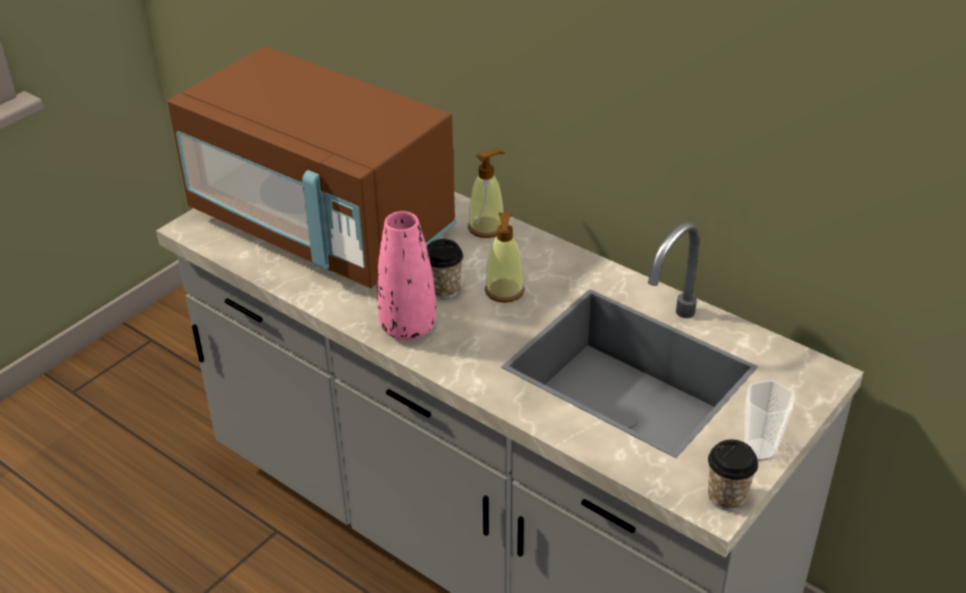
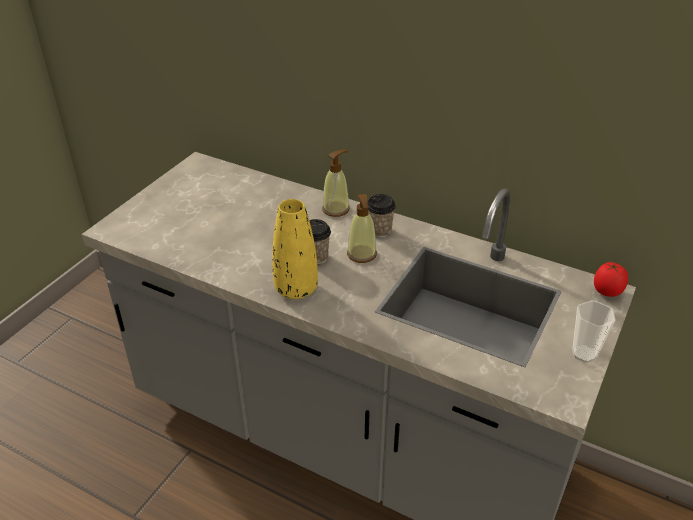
camera: 10 degrees left, 0 degrees up
(322, 226) = (212, 219): brown microwave -> none
(408, 328) = (296, 289): pink vase -> yellow vase
(726, 496) = (572, 393): cup -> cup (380, 231)
(820, 374) = (607, 292): none -> tomato

